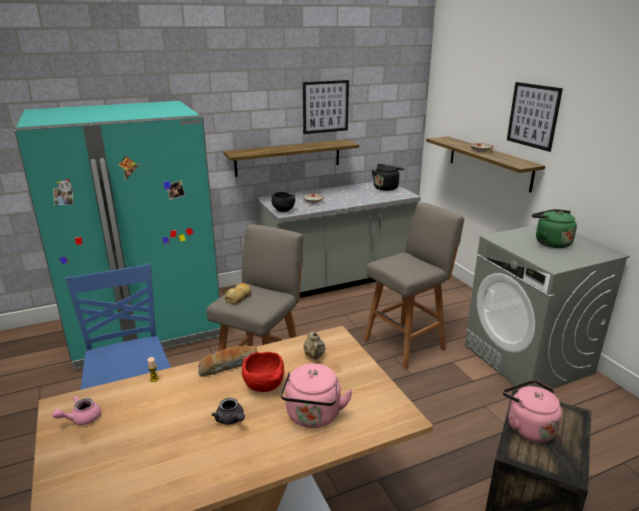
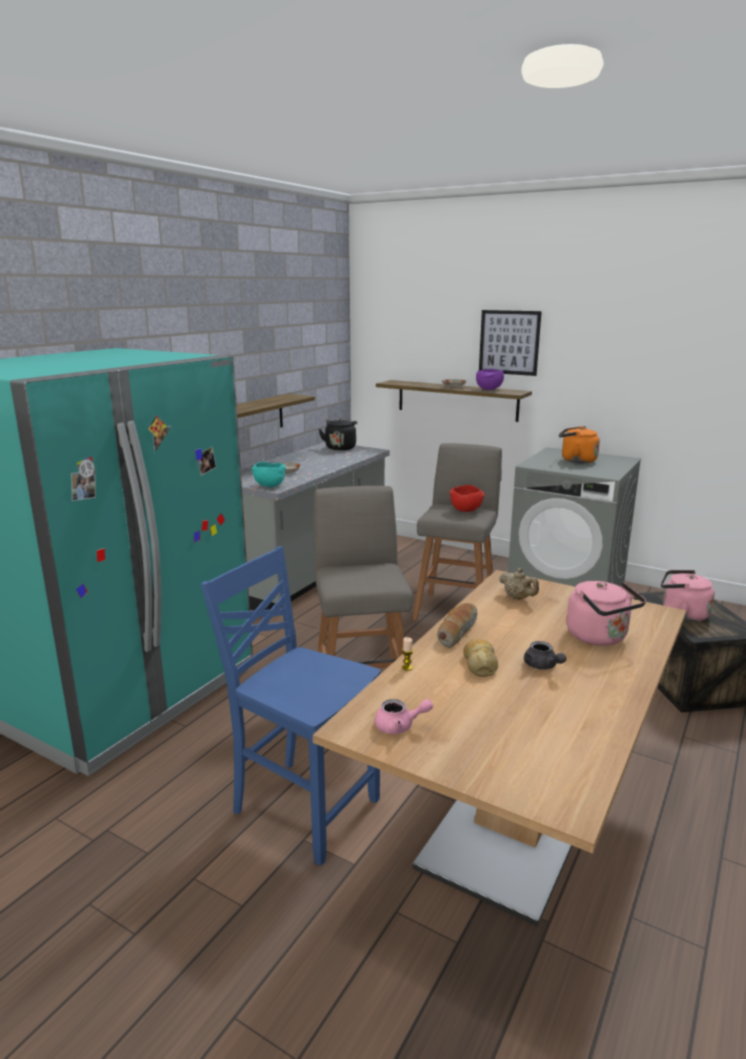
camera: 35 degrees left, 5 degrees down
(81, 418) = (400, 726): pink teapot -> pink teapot turned 105 degrees counterclockwise
(231, 420) = (542, 666): grey teapot -> grey teapot turned 45 degrees clockwise
(239, 297) = (350, 578): bread -> bread (480, 664)
(265, 386) = (521, 633): red bowl -> red bowl (466, 510)
(282, 210) = (269, 486): black bowl -> turquoise bowl
(325, 107) = (266, 353): picture -> none
(505, 158) = (489, 389): none -> purple bowl
(550, 242) = (576, 460): green kettle -> orange kettle

